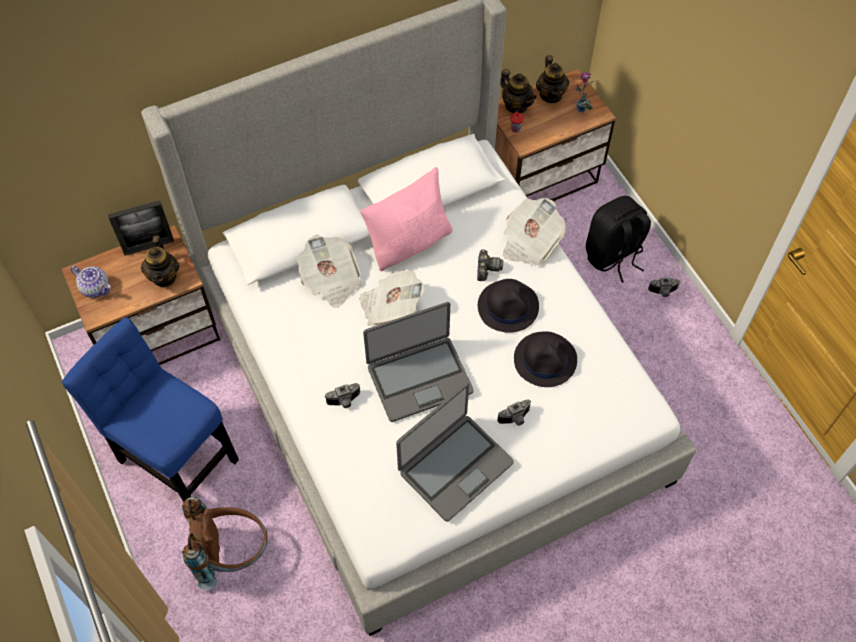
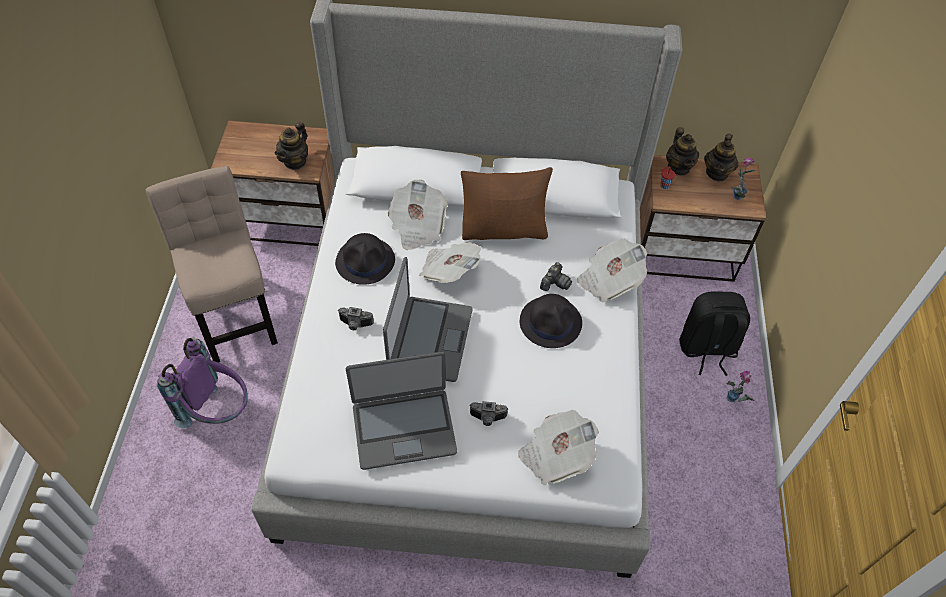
camera: 30 degrees right, 5 degrees down
(96, 288) = (240, 145): teapot -> none
(149, 246) = (301, 135): picture frame -> none
(174, 455) = (234, 313): blue chair -> beige chair
(231, 554) = (218, 411): brown backpack -> purple backpack
(410, 242) = (504, 230): pink pillow -> brown pillow
(419, 378) = (429, 339): laptop -> laptop turned 90 degrees counterclockwise
(545, 359) = (551, 384): black hat -> black hat (366, 261)
(590, 417) = (555, 455): none -> newspaper
(663, 292) = (733, 404): camera -> vase

